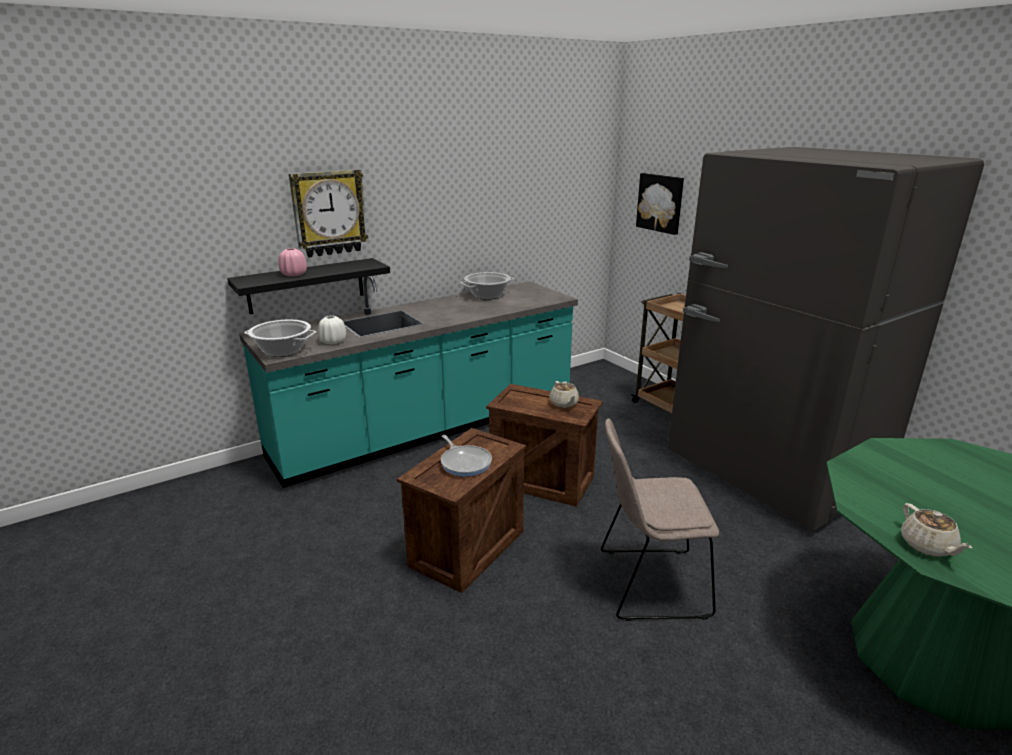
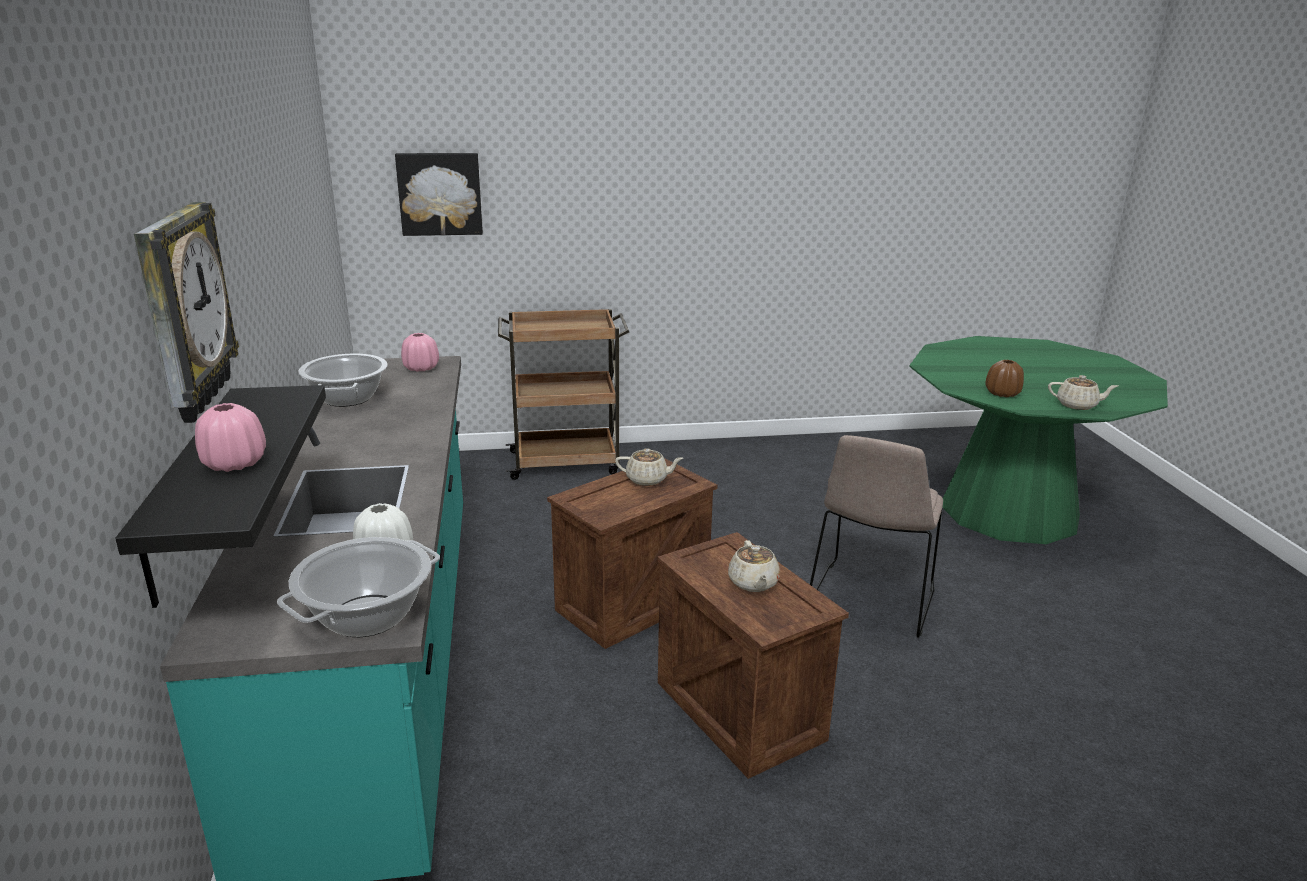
camera: 65 degrees left, 0 degrees up
(465, 462) = (753, 583): frying pan -> beige teapot
(546, 297) = (421, 368): none -> pink vase
(771, 473) = (735, 468): grey fridge -> none
(878, 494) = (1002, 393): none -> brown vase

